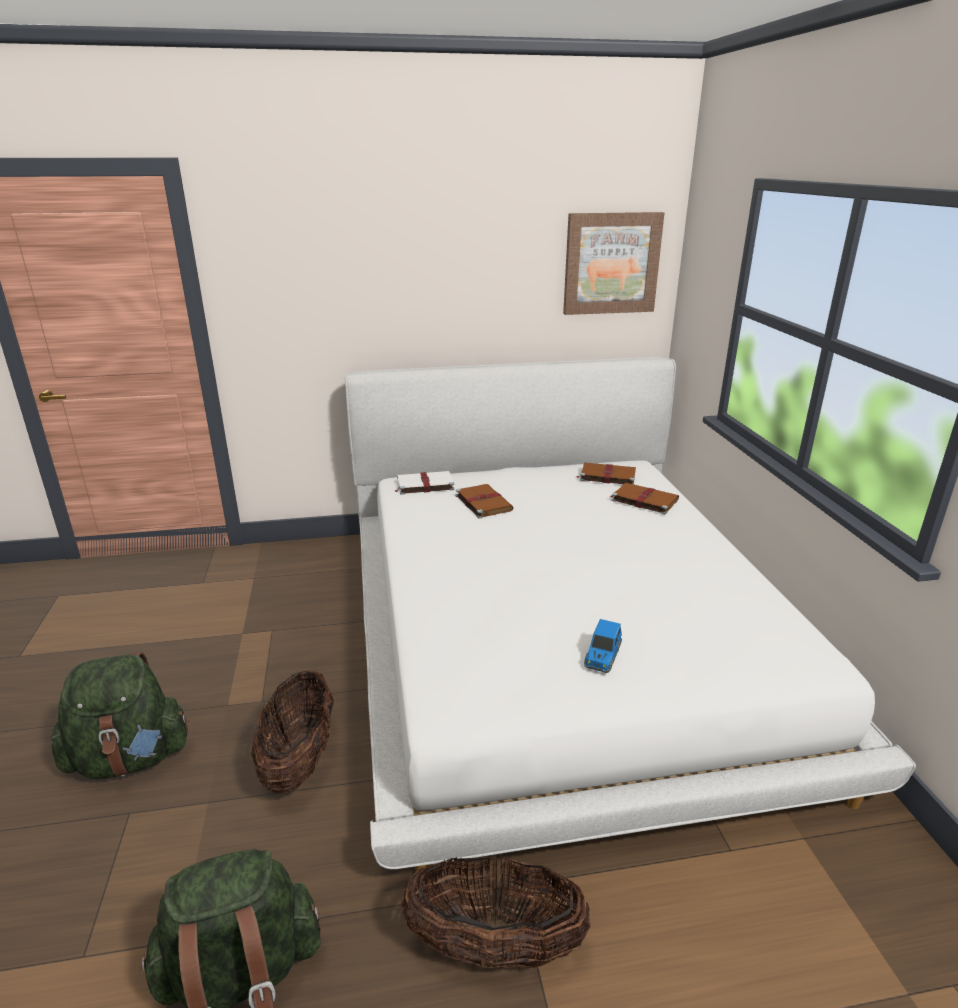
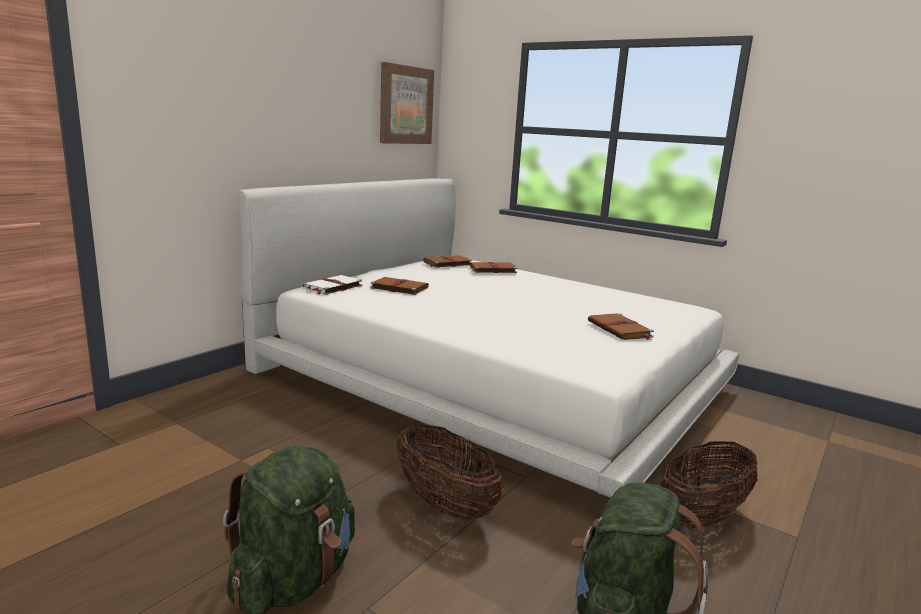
camera: 45 degrees left, 10 degrees down
(602, 657) = (620, 329): toy car -> brown book

